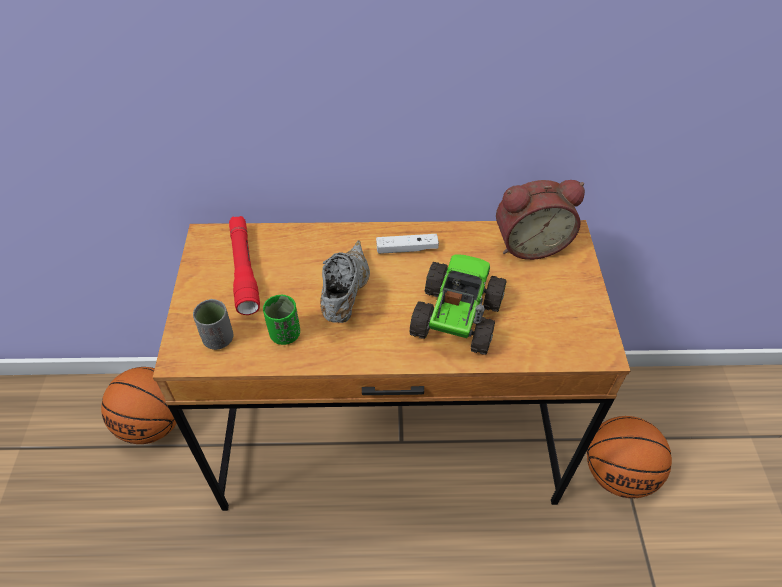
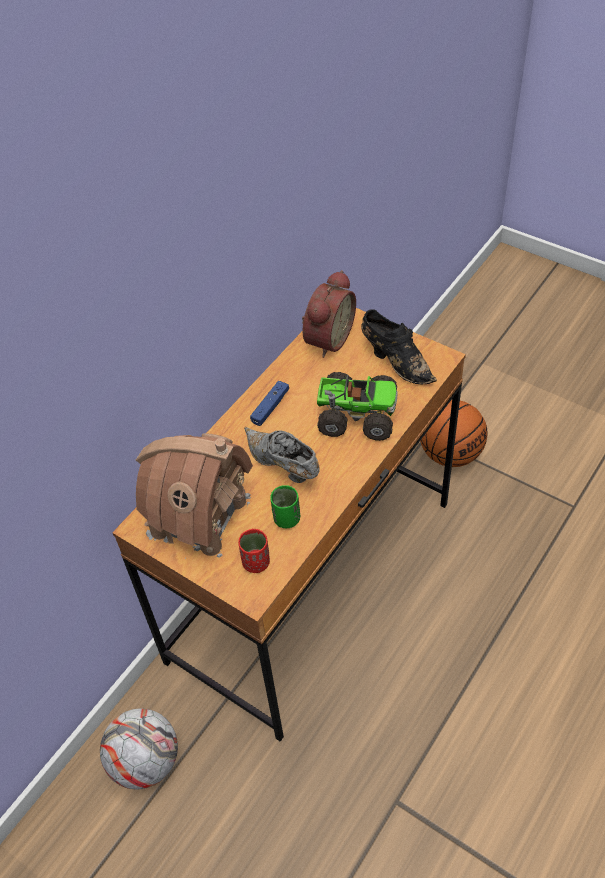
camera: 50 degrees left, 0 degrees up
(153, 423) = (146, 761): basketball -> football
(218, 339) = (256, 562): grey cup -> red cup
(244, 269) = (200, 516): red flashlight -> toy house
(407, 249) = (270, 407): white game controller -> blue game controller
(456, 318) = (356, 414): toy truck -> toy truck turned 135 degrees clockwise
(556, 313) = (396, 361): none -> black shoe

